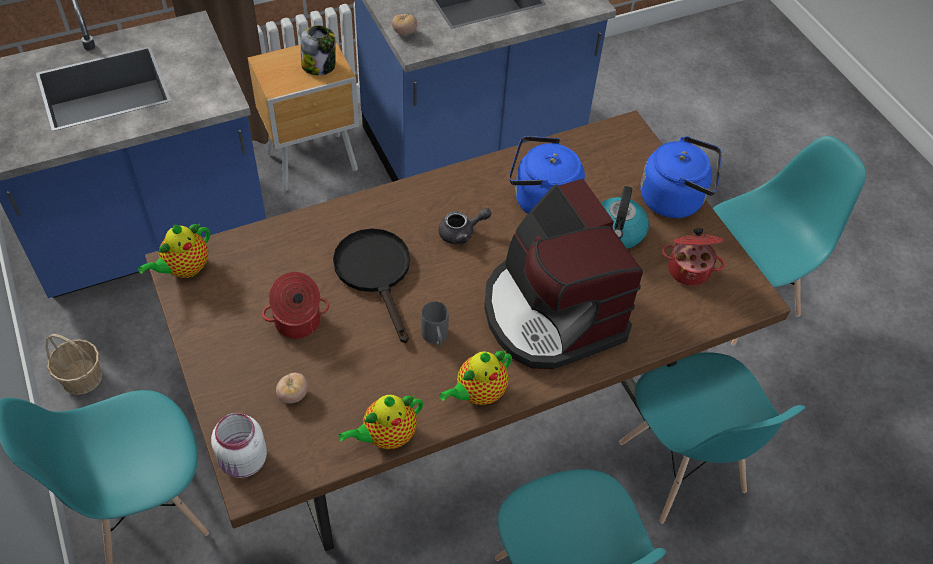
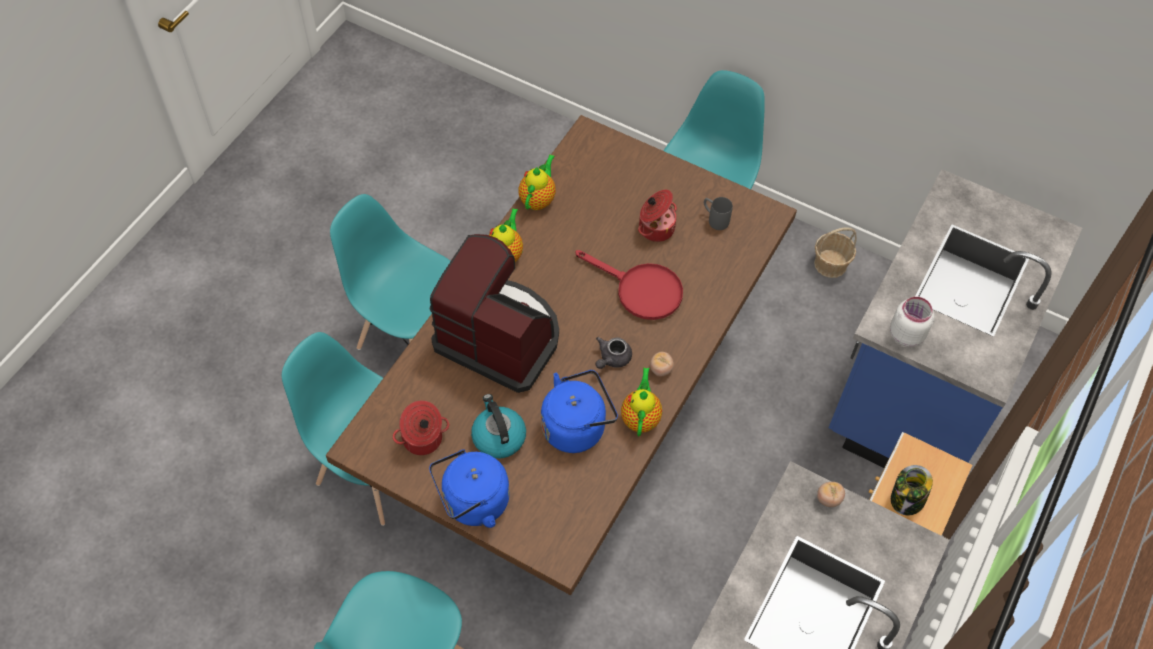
camera: 145 degrees right, 5 degrees up
(184, 269) = (761, 215): teapot -> teapot (640, 417)
(243, 462) = (603, 141): white jar -> white jar (905, 334)
(293, 395) = (613, 187): tomato -> tomato (661, 369)
(376, 273) = (640, 290): black frying pan -> red frying pan
(435, 338) = (561, 272): grey mug -> grey mug (714, 219)

